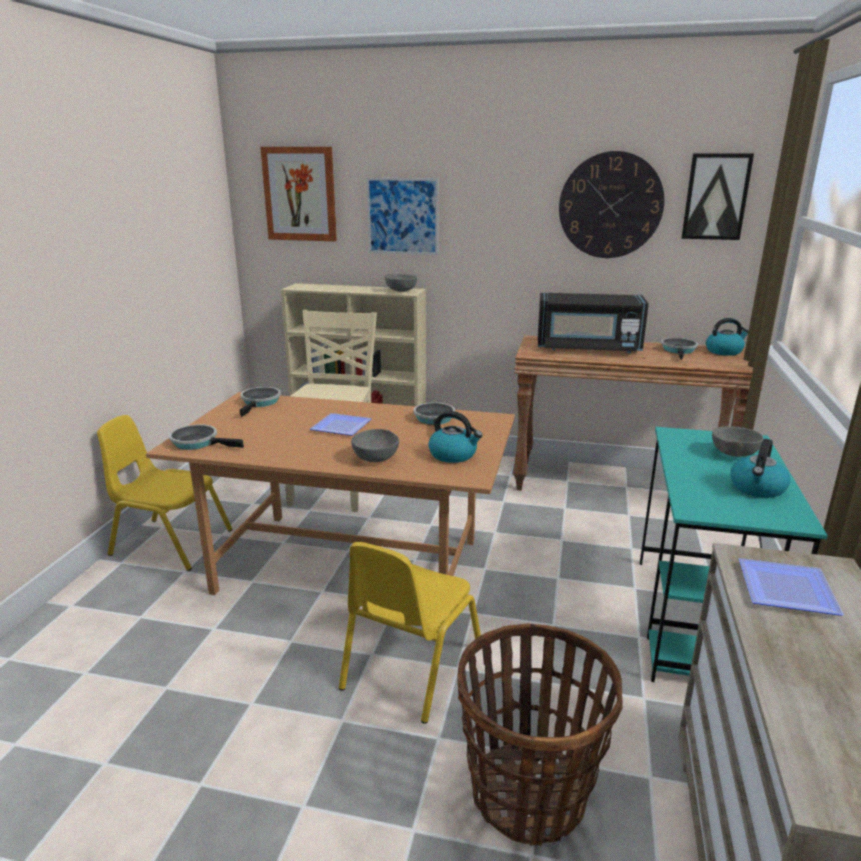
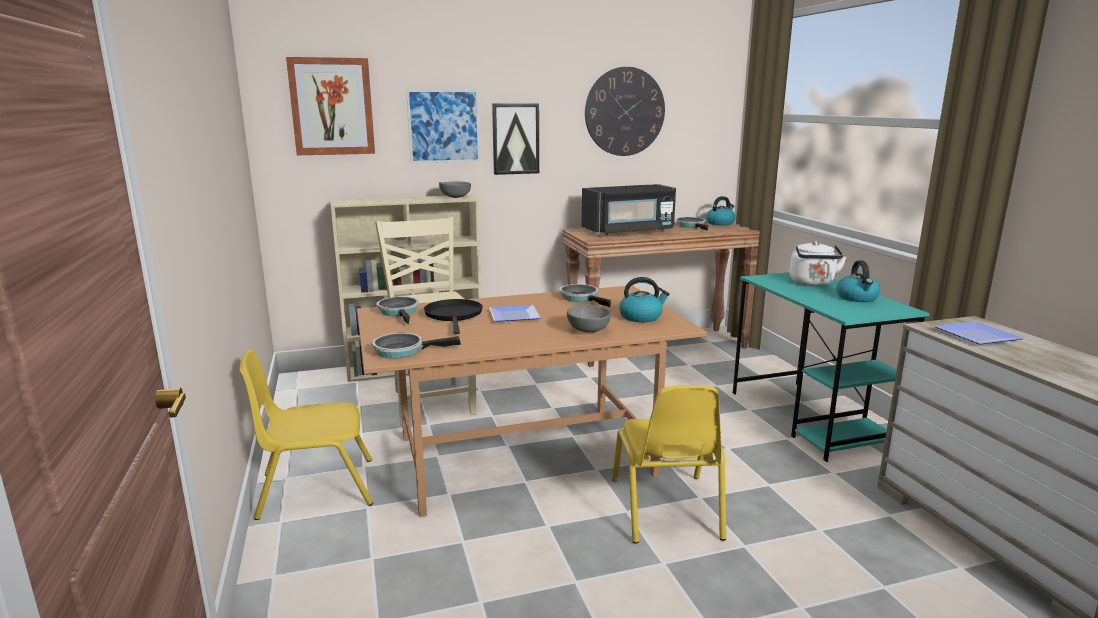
camera: 30 degrees left, 5 degrees down
(294, 415) = (454, 315): none -> black frying pan
(529, 792) = (839, 553): basket -> none
(716, 197) = (699, 103): picture -> picture (515, 139)
(733, 454) = (812, 283): grey bowl -> white kettle

